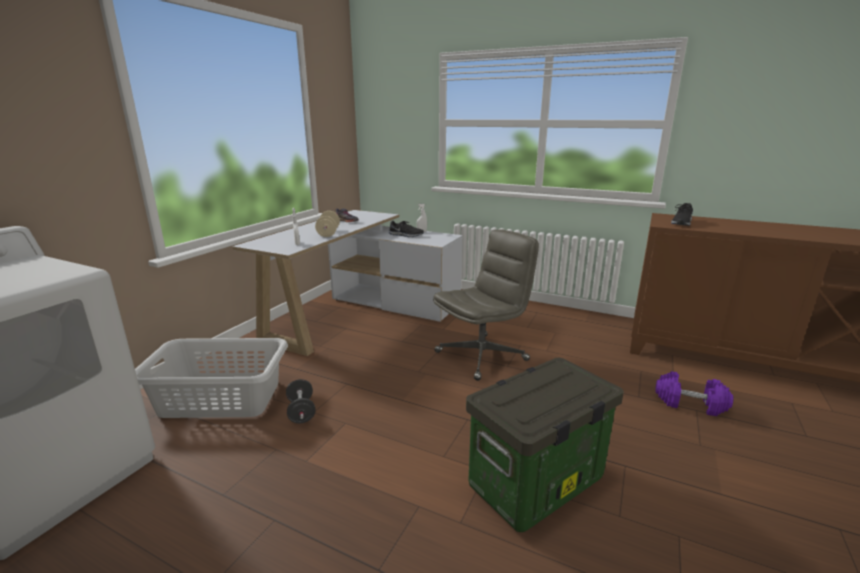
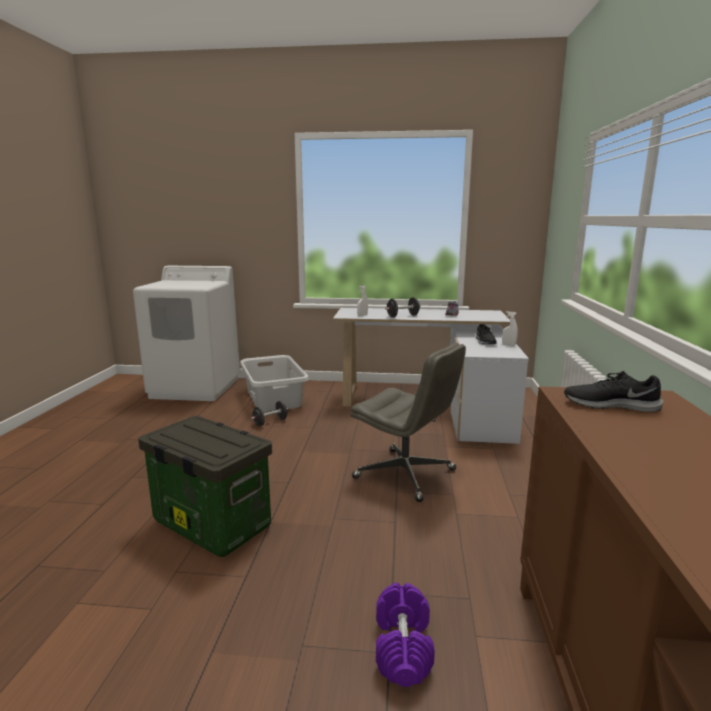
camera: 70 degrees right, 5 degrees down
(328, 233) = (402, 316): beige dumbbell -> black dumbbell

